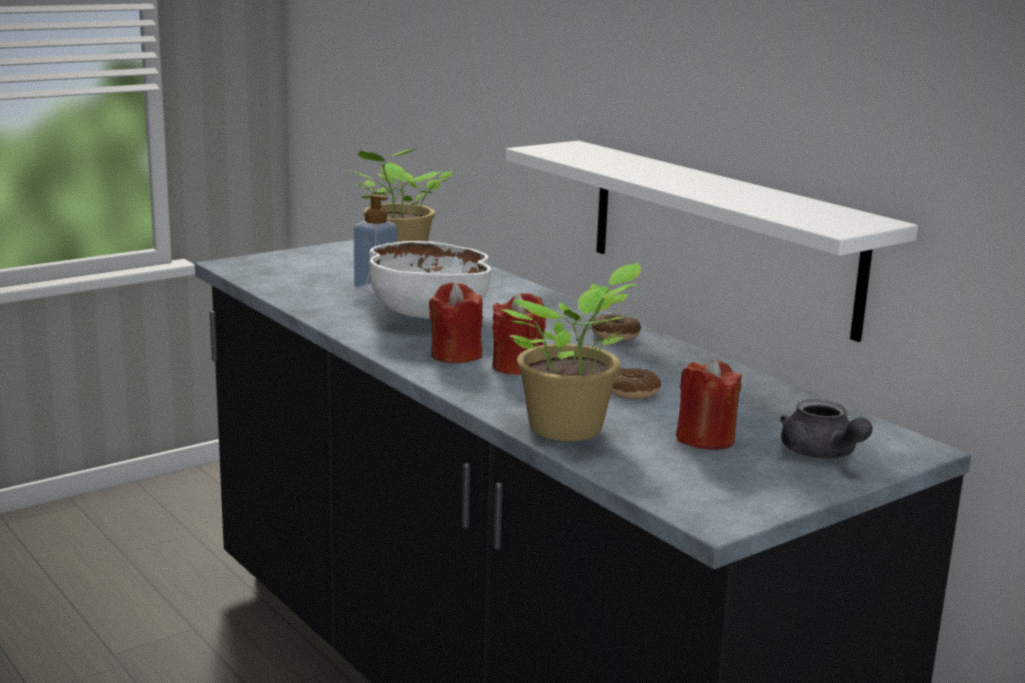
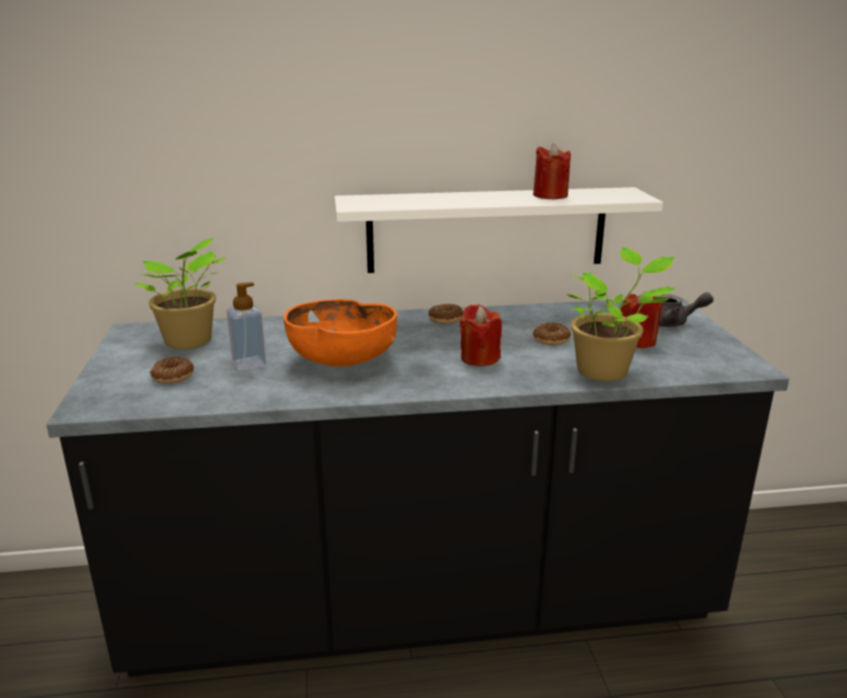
camera: 60 degrees left, 5 degrees up
(317, 272) = (173, 376): none -> donut
(428, 316) = (342, 361): white bowl -> orange bowl
(456, 355) = (438, 371): red candle -> red candle (550, 195)

